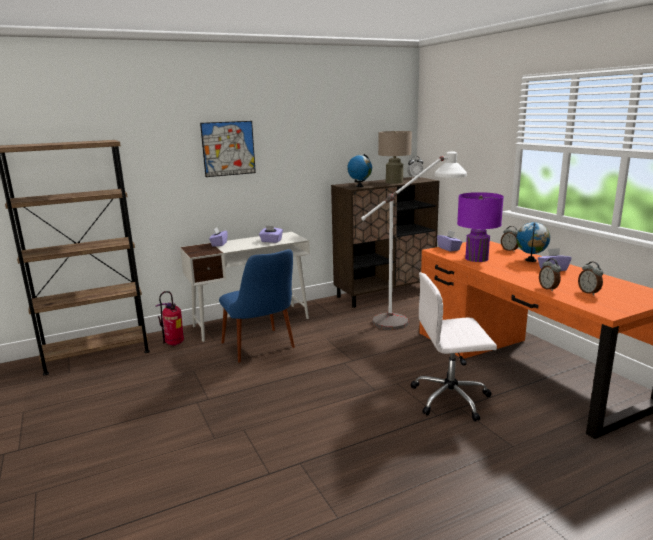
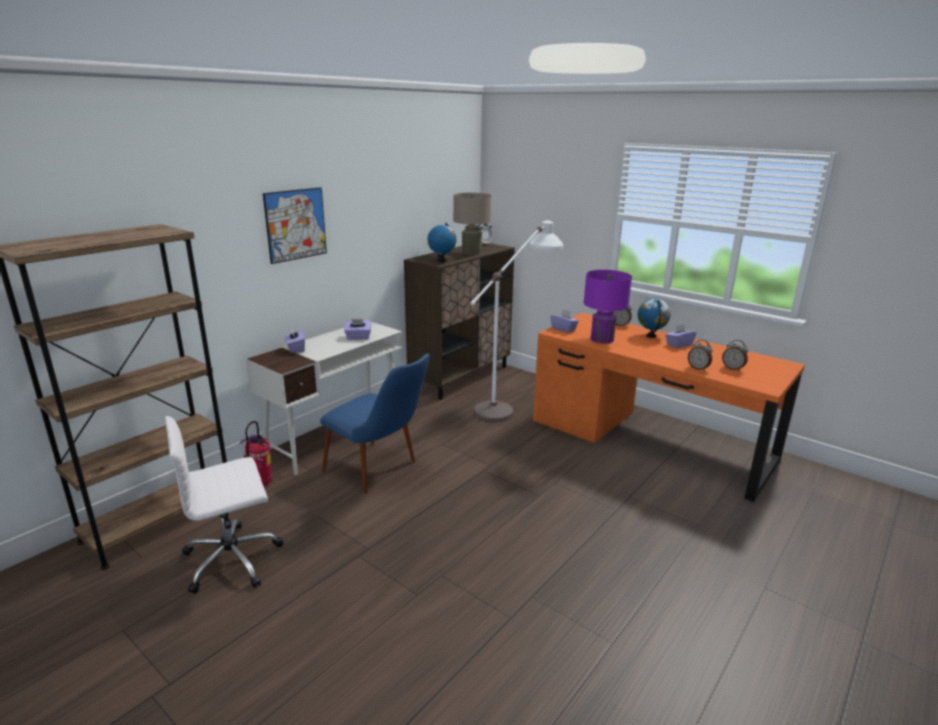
camera: 25 degrees left, 5 degrees up
(451, 398) = (615, 488): white office chair -> white office chair (233, 559)

